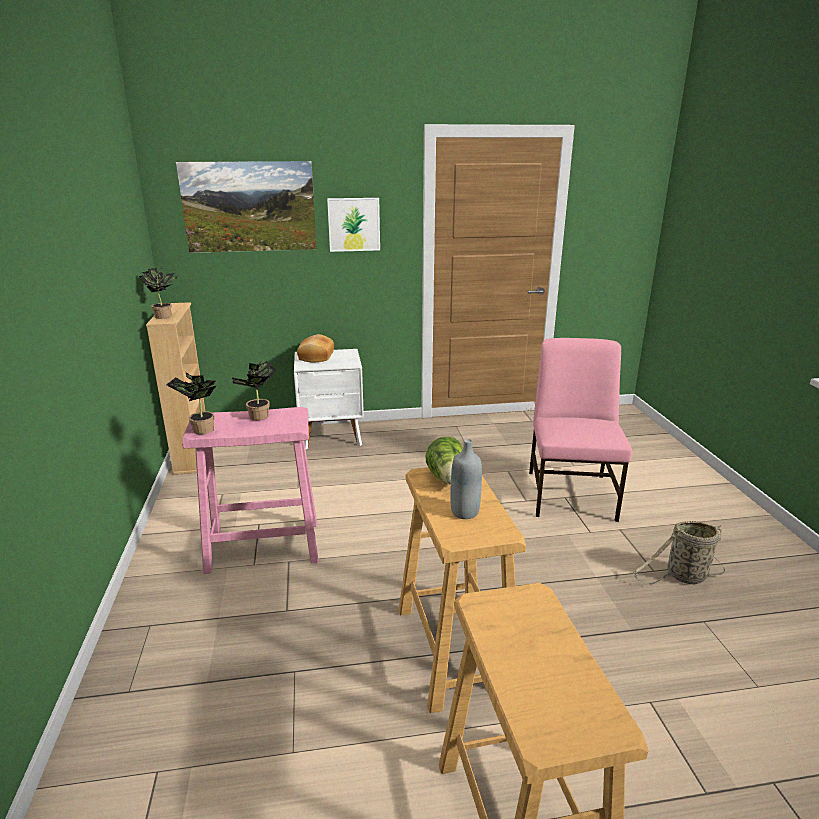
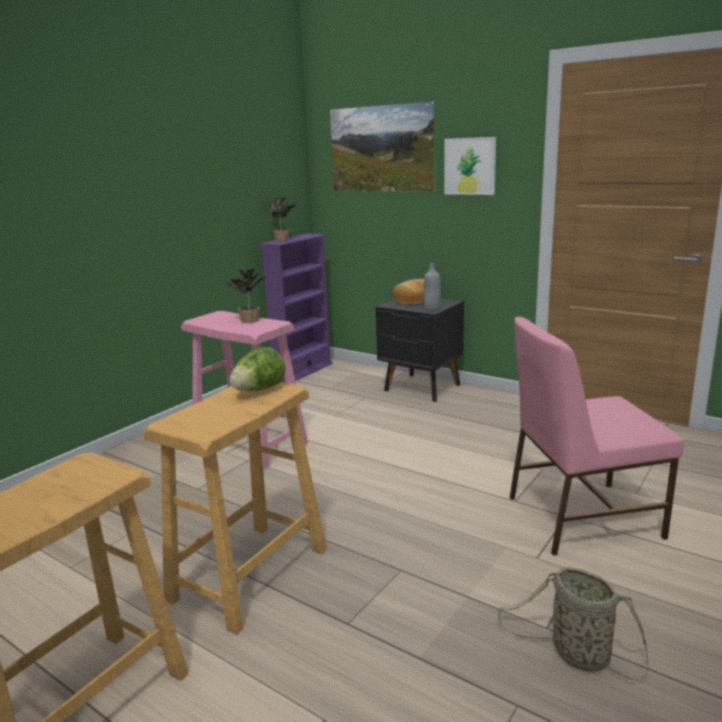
camera: 45 degrees right, 5 degrees down
(192, 455) = (303, 371): beige bookcase -> purple bookcase
(200, 430) = (199, 319): potted plant -> none
(332, 436) = (422, 388): white nightstand -> black nightstand
(464, 512) = (215, 412): grey bottle -> grey bottle (432, 308)
(571, 494) = (580, 516): pink chair -> pink chair turned 150 degrees counterclockwise

